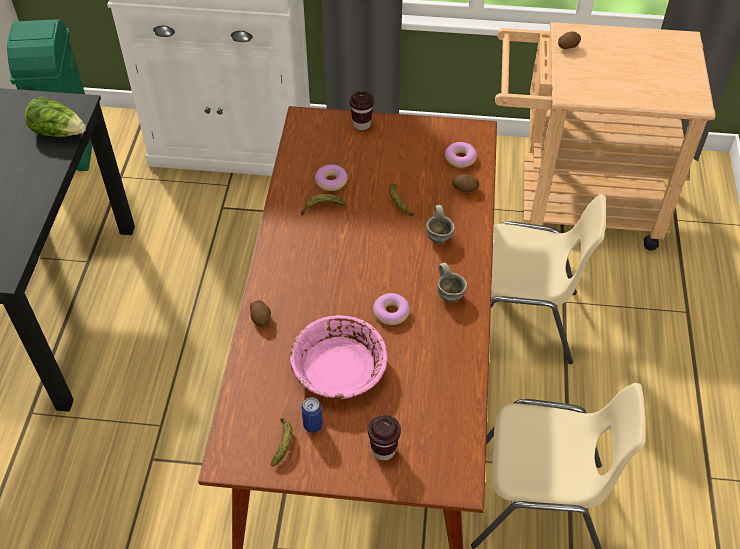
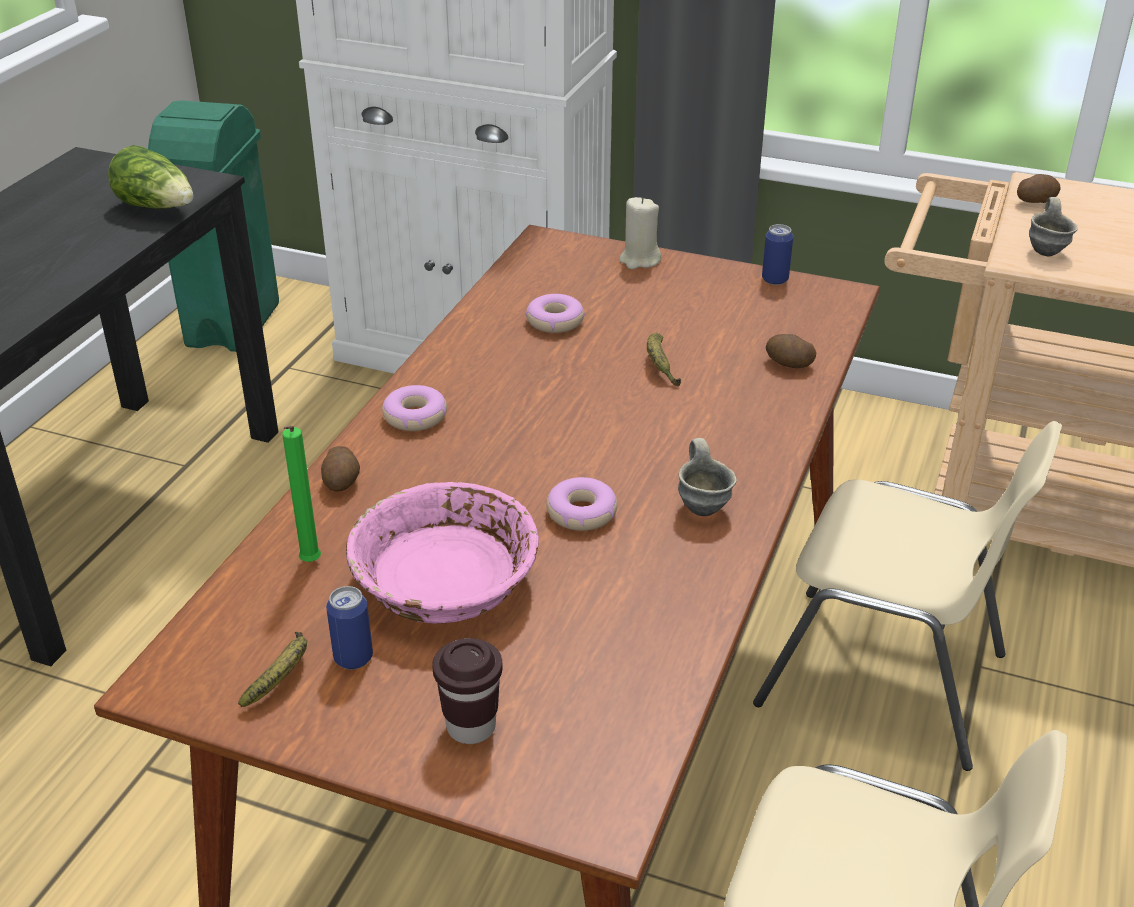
camera: 15 degrees right, 15 degrees down
(267, 374) = (309, 564): none -> green candle
(322, 207) = (523, 352): banana -> none
(361, 124) = (639, 260): brown cup -> beige candle
(439, 236) = (717, 420): grey mug -> grey mug (1048, 250)
(440, 126) = (775, 279): none -> can
(460, 158) = (795, 324): donut -> donut (415, 417)

